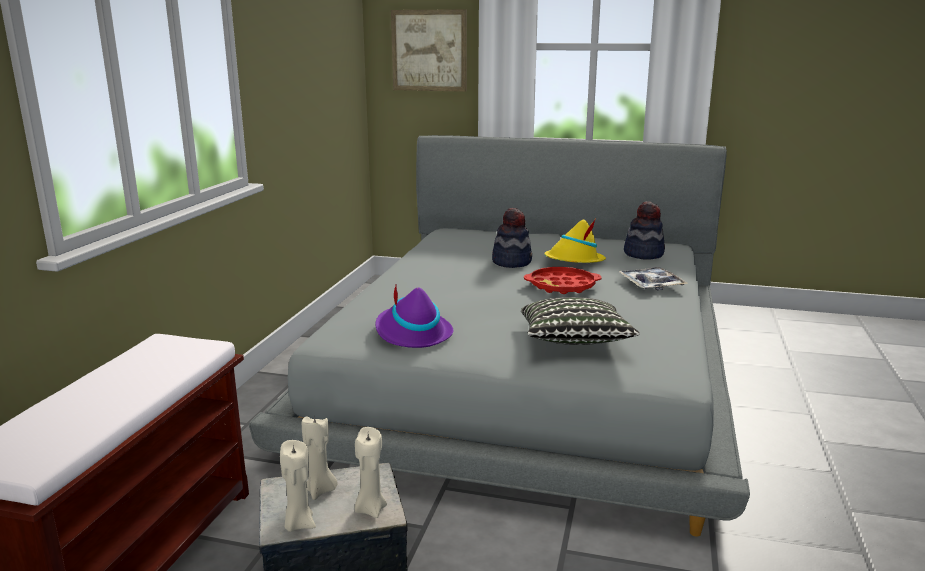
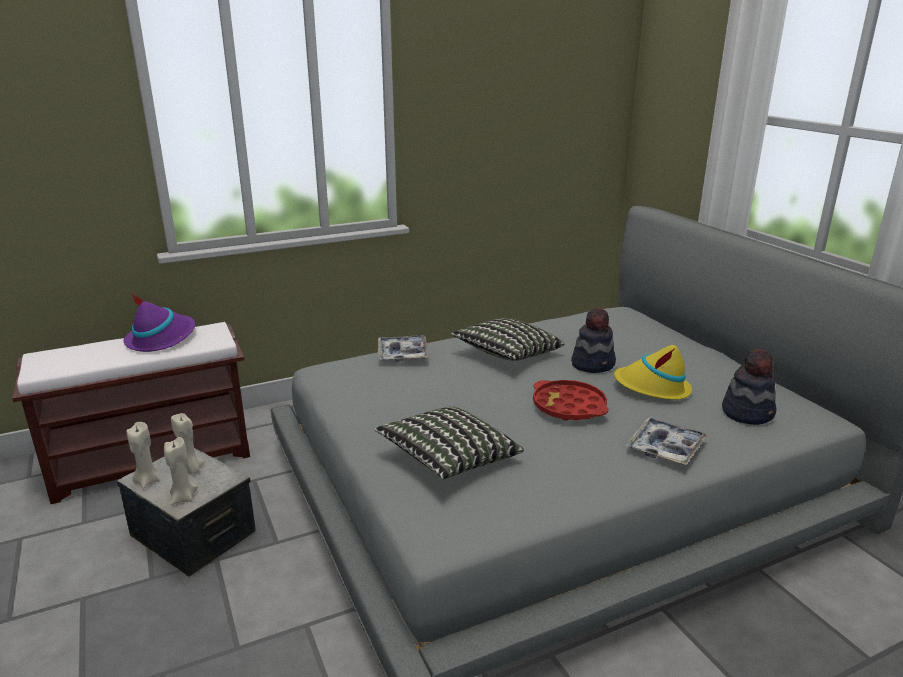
camera: 50 degrees right, 5 degrees up
(374, 302) = (402, 354): none -> tray
(412, 333) = (368, 390): purple hat -> purple hat (161, 339)
(429, 50) = (681, 113): picture -> none
(447, 277) = (507, 355): none -> pillow

